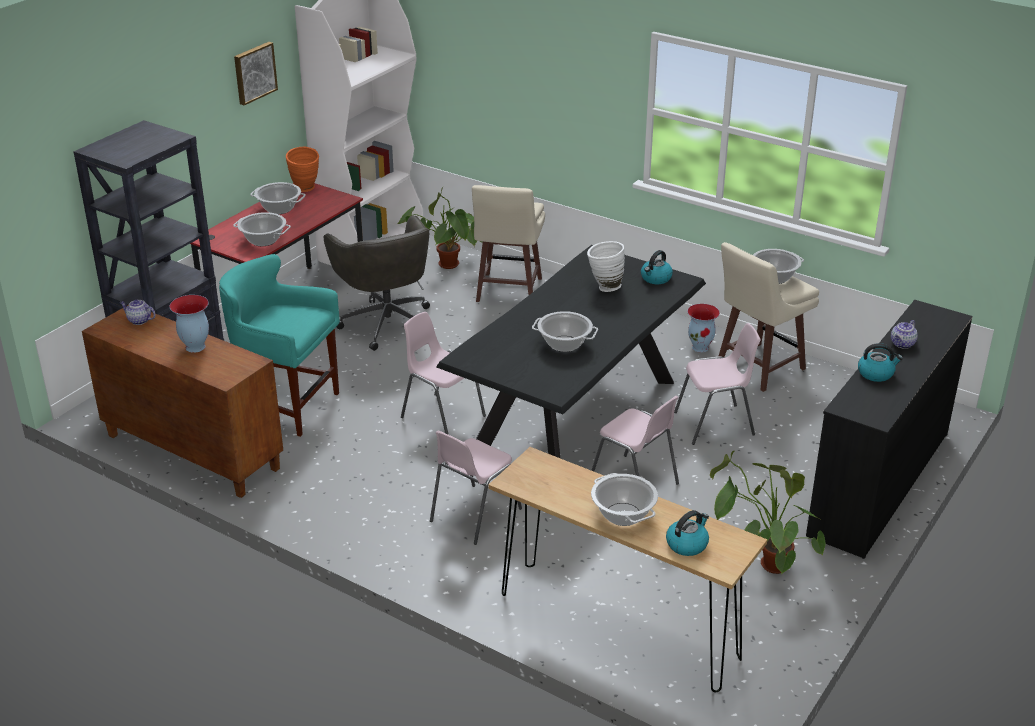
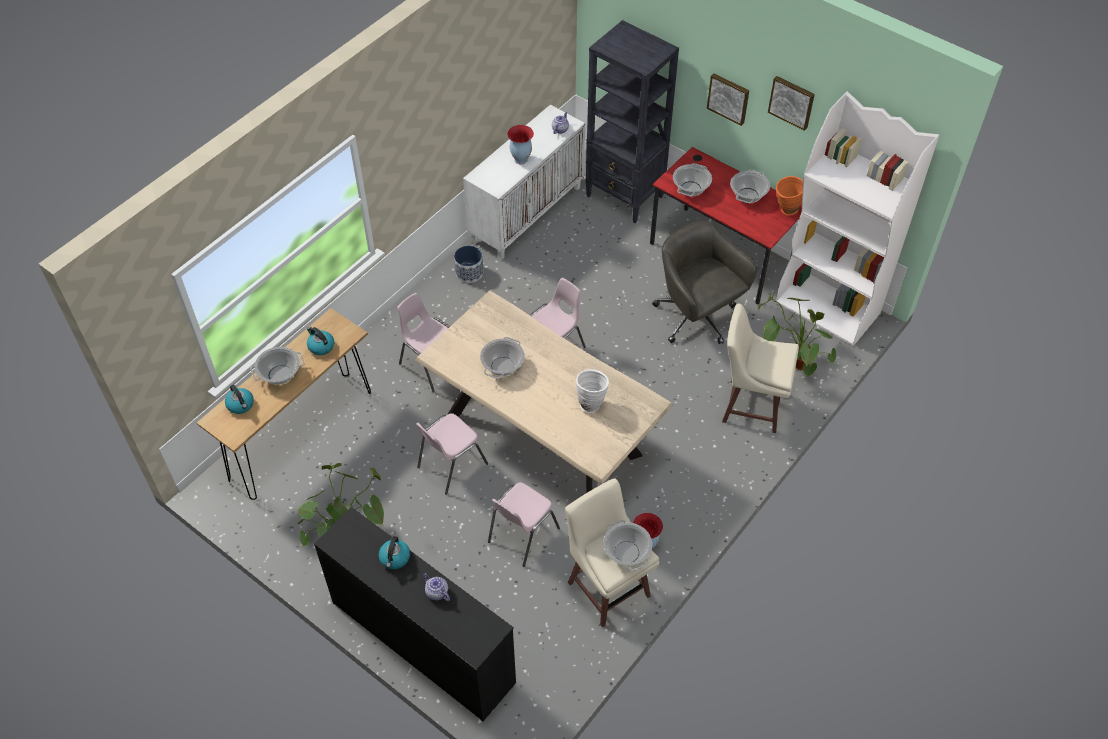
camera: 95 degrees right, 20 degrees up
(191, 452) = (526, 213): brown cabinet -> white cabinet
(201, 134) = (729, 98): none -> picture
(286, 406) = (578, 260): turquoise stool -> none
(302, 495) = (469, 272): none -> planter
(387, 322) = (696, 318): grey office chair -> grey office chair turned 75 degrees clockwise
(575, 418) = (543, 436): black dining table -> beige dining table
(656, 278) = (603, 442): kettle -> kettle (320, 346)
(715, 424) = (522, 535): pink chair -> pink chair turned 45 degrees clockwise

